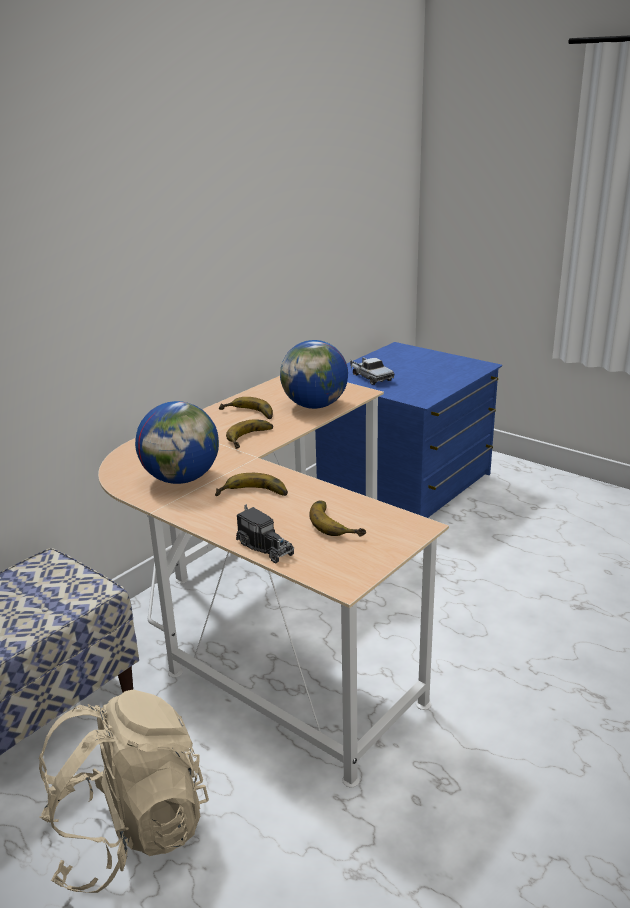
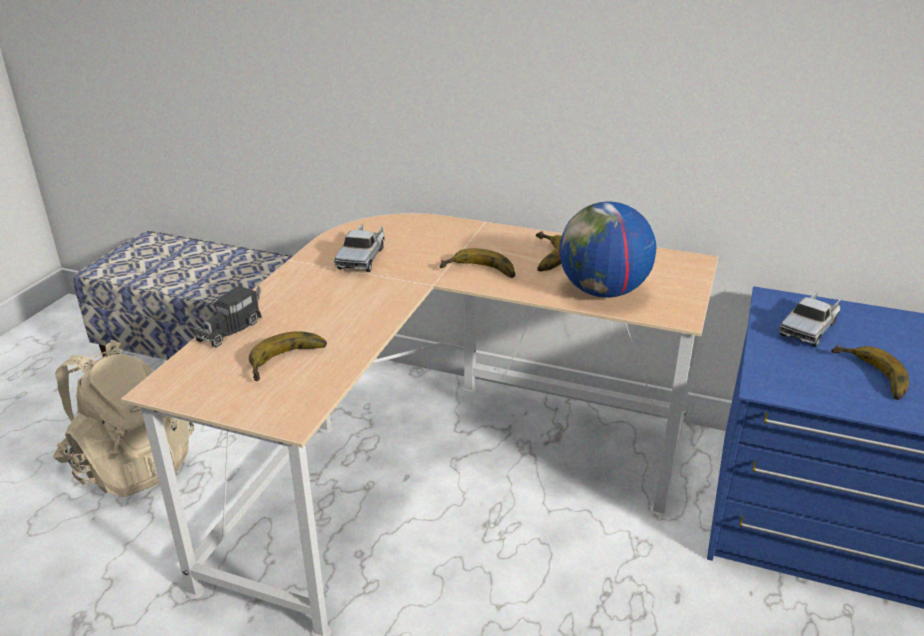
camera: 70 degrees right, 5 degrees up
(182, 479) = (362, 257): globe -> toy truck
(253, 495) = (339, 301): banana -> banana (868, 377)

